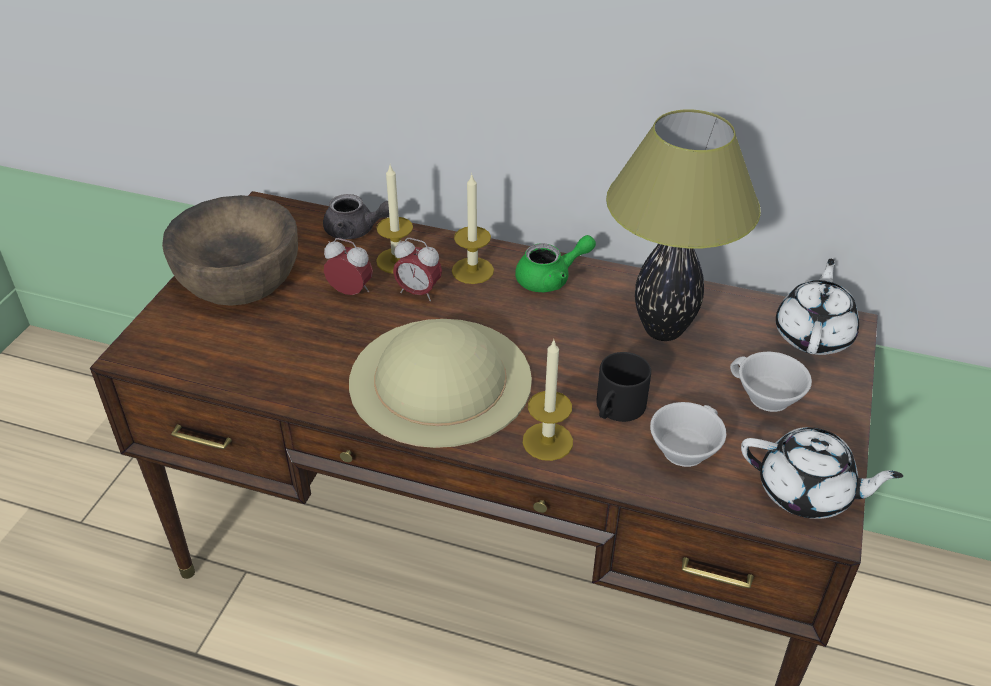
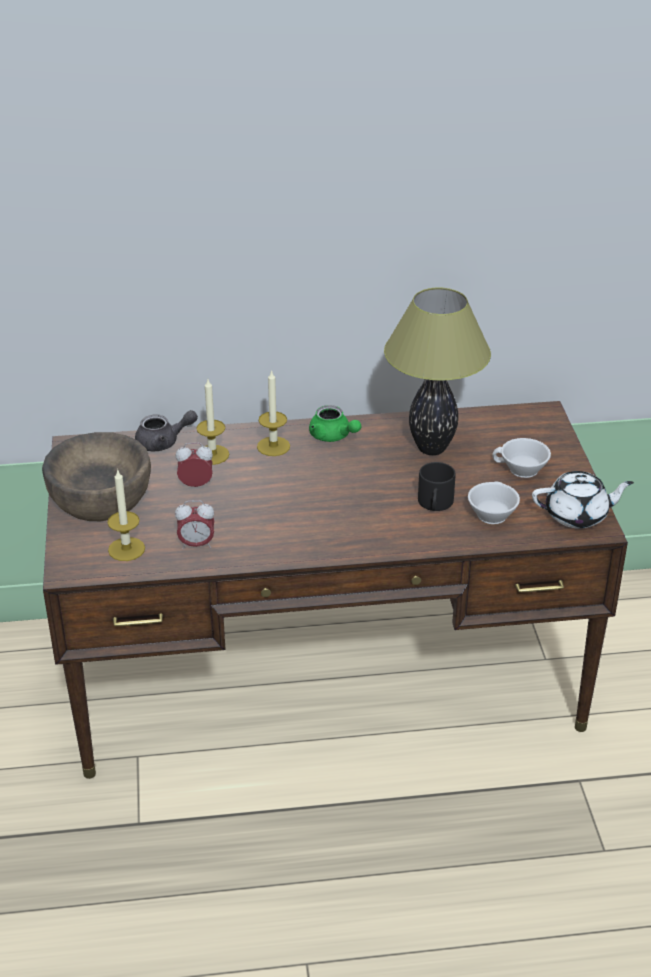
camera: 25 degrees left, 5 degrees down
(418, 292) = (246, 471): alarm clock -> alarm clock (196, 545)
(441, 380) = (307, 521): beige hat -> none
(547, 441) = (405, 535): candle -> candle (126, 549)
(551, 279) = (333, 436): green teapot -> green teapot turned 90 degrees clockwise
(813, 335) = (528, 424): white teapot -> none

